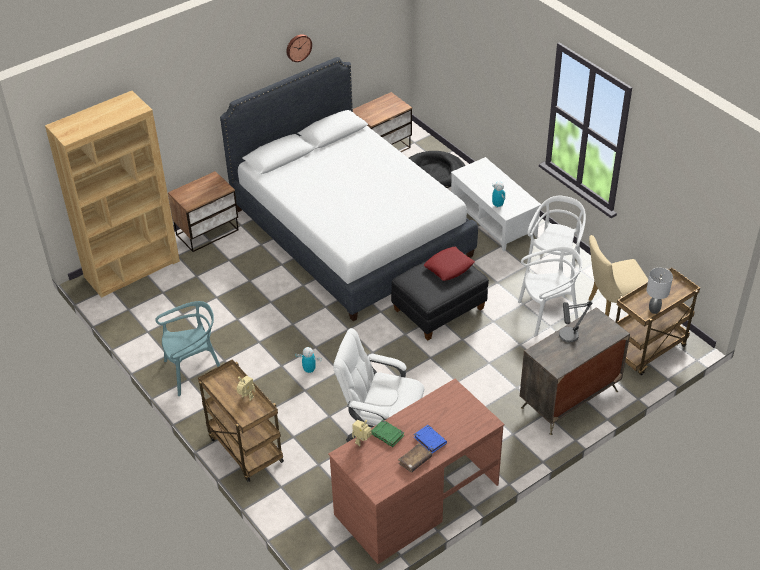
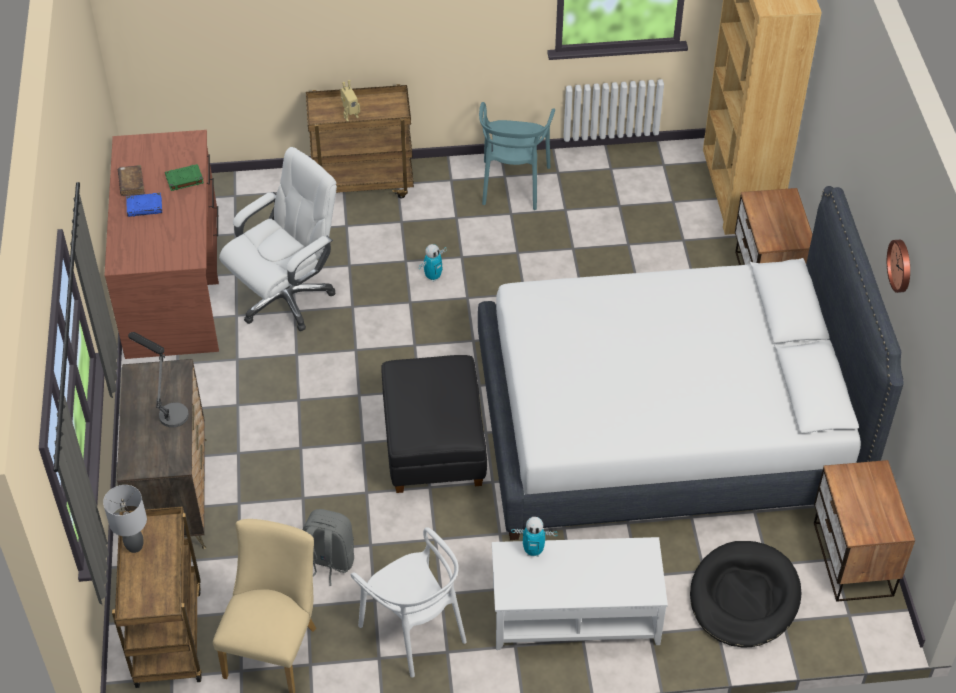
camera: 120 degrees right, 5 degrees up
(362, 442) = (194, 158): toy robot -> none
(449, 267) = (441, 417): red pillow -> none
(547, 314) = (328, 561): white chair -> grey backpack

